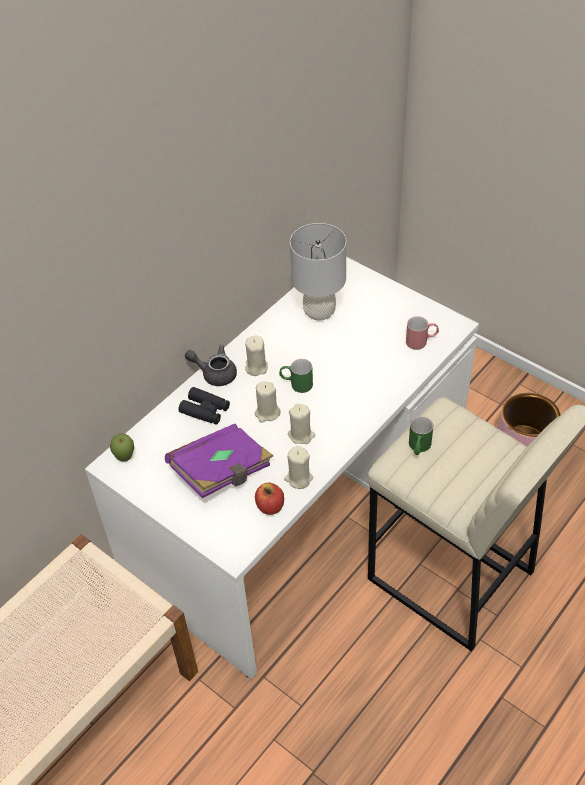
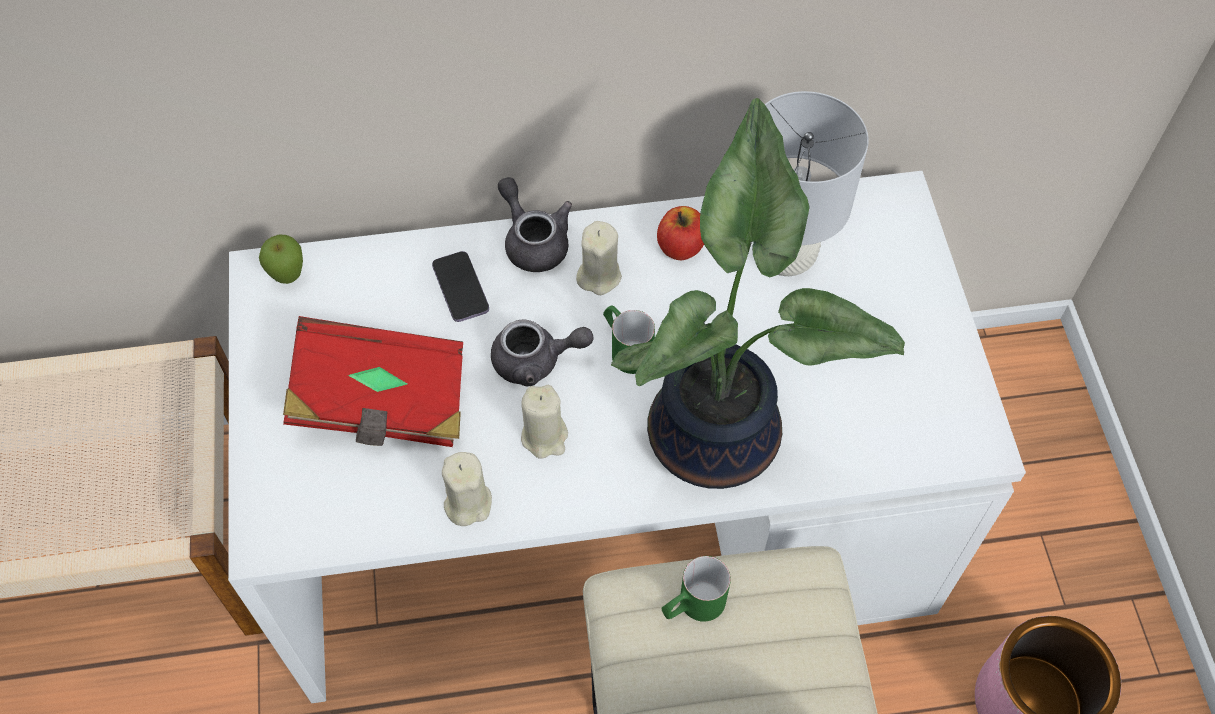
camera: 40 degrees right, 10 degrees up
(205, 410) = (460, 288): black binoculars -> phone
(222, 472) = (381, 403): purple book -> red book
(267, 413) = (536, 361): beige candle -> grey teapot
(270, 506) = (385, 512): apple -> apple (681, 247)
(363, 385) = (720, 430): none -> potted plant
(421, 341) = (892, 429): red mug -> none

